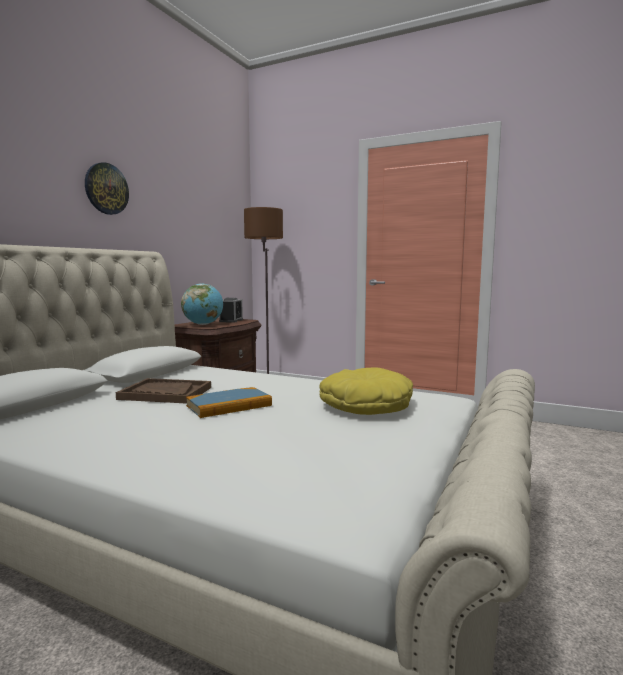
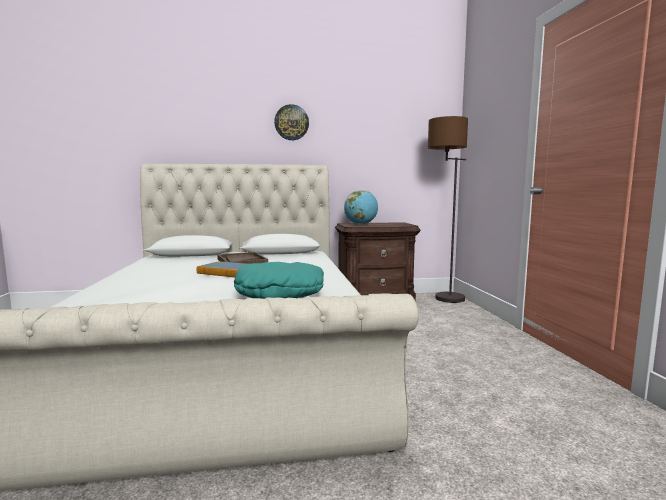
camera: 55 degrees right, 0 degrees up
(231, 321) = (394, 224): alarm clock -> none
(365, 405) = (279, 294): yellow pillow -> turquoise pillow

